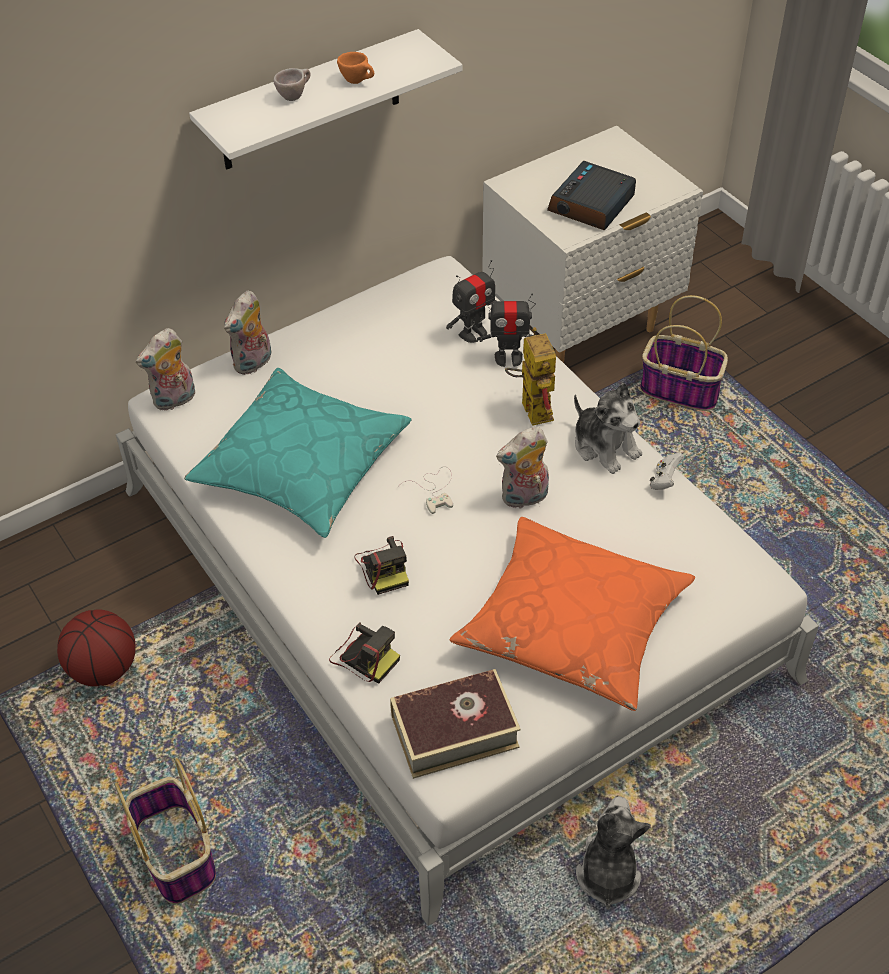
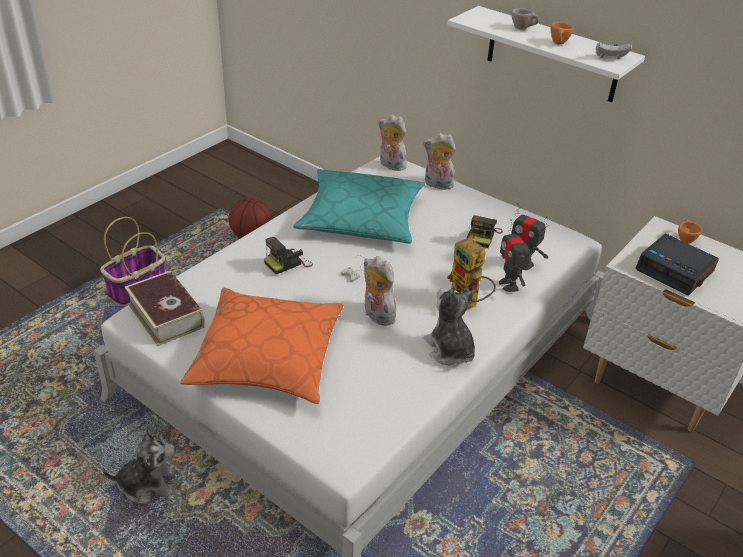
camera: 70 degrees right, 10 degrees down
(364, 656) = (217, 269): camera -> camera (483, 236)
(531, 407) = (468, 305): toy robot -> toy robot turned 90 degrees clockwise
(537, 176) = (684, 239): none -> orange cup
(591, 205) = (675, 271): alarm clock -> alarm clock turned 150 degrees counterclockwise
(605, 446) = (450, 350): plush toy -> plush toy turned 120 degrees clockwise
(664, 481) = (430, 388): white game controller -> white game controller (609, 58)
(681, 390) = (634, 461): basket -> none

